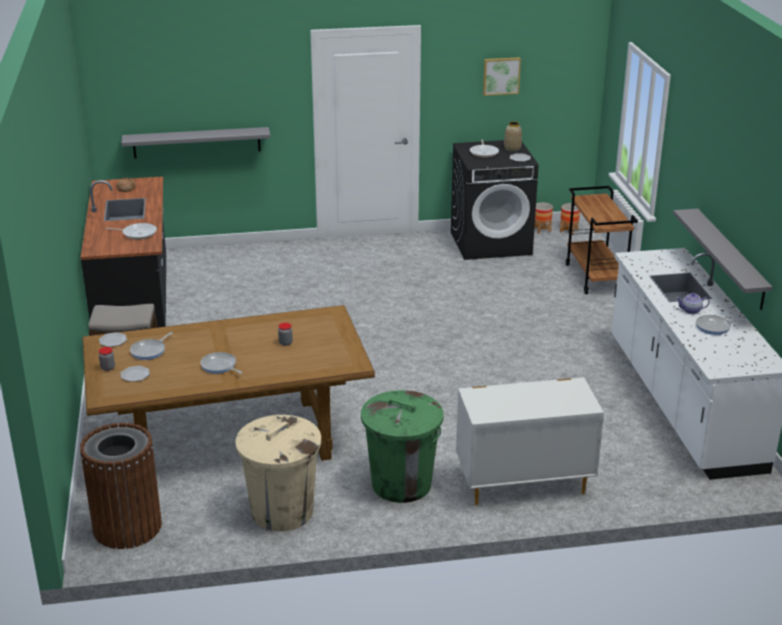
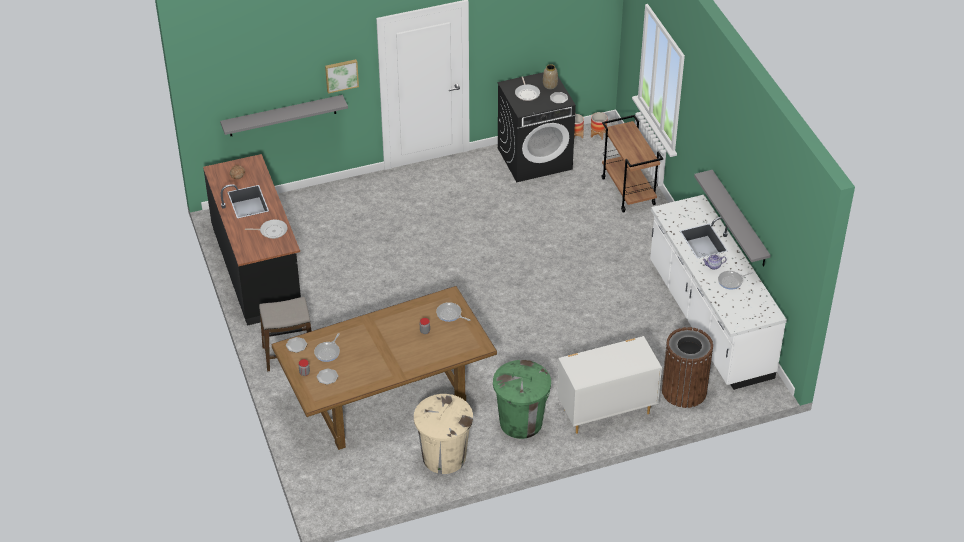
camera: 10 degrees left, 15 degrees up
(127, 527) = (340, 484): brown trash can -> brown trash can (684, 391)
(219, 366) = (385, 361): frying pan -> frying pan (450, 314)
(501, 75) = (536, 25): picture -> picture (341, 75)

